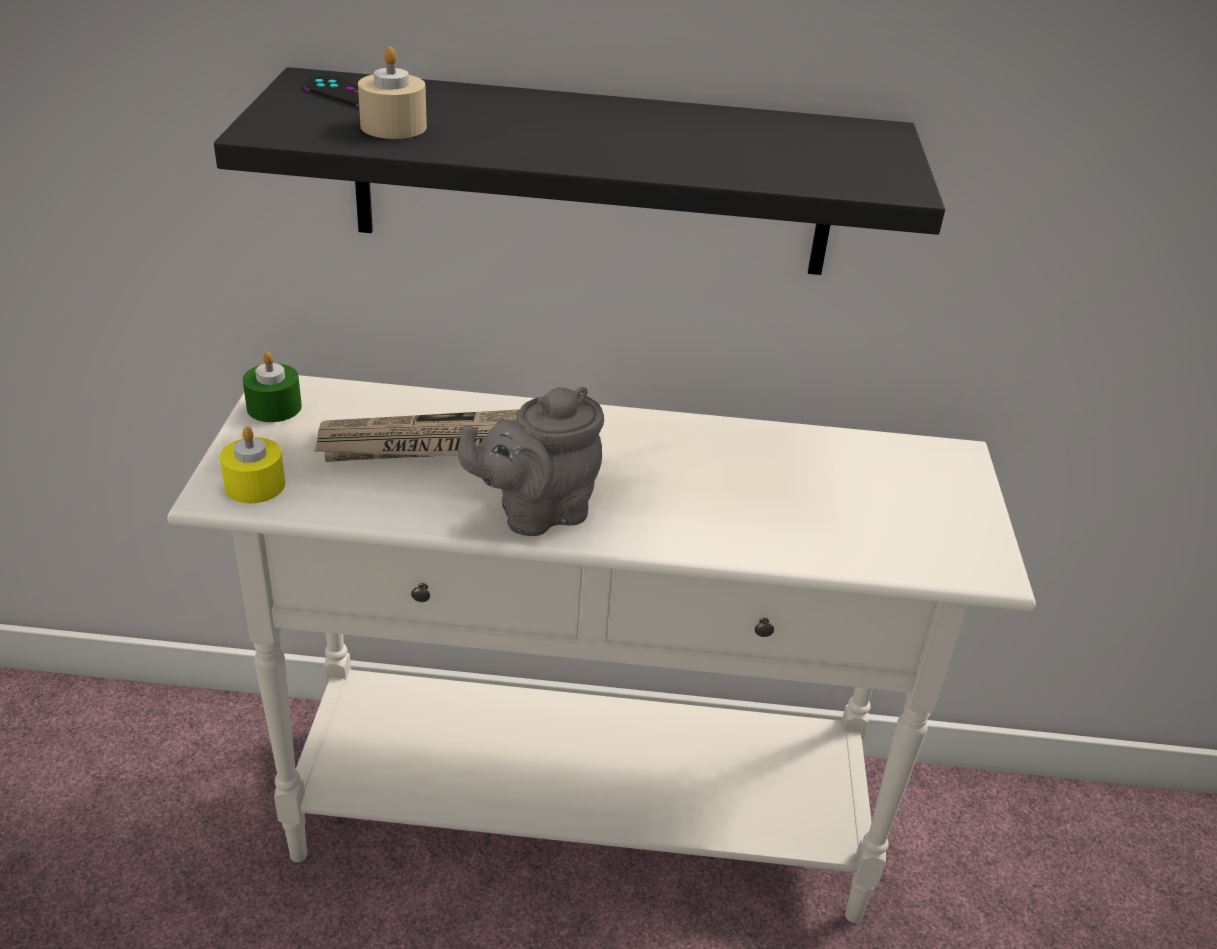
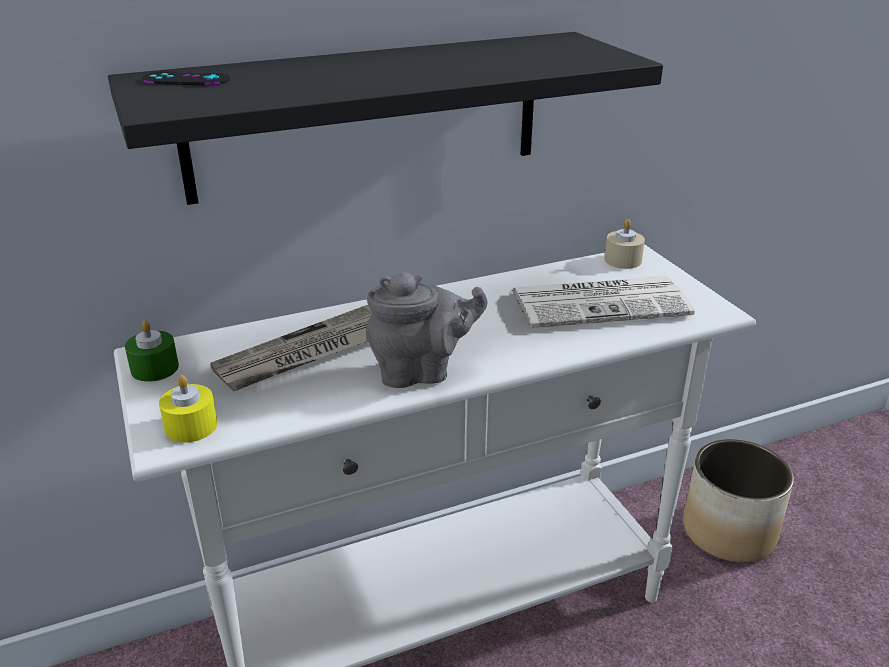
camera: 25 degrees left, 5 degrees down
(393, 126) = (253, 90): beige candle -> beige candle (623, 260)
(536, 513) = (421, 372): grey teapot -> grey teapot turned 135 degrees counterclockwise
(838, 503) = (601, 303): none -> newspaper
(1026, 881) = (727, 531): none -> planter

